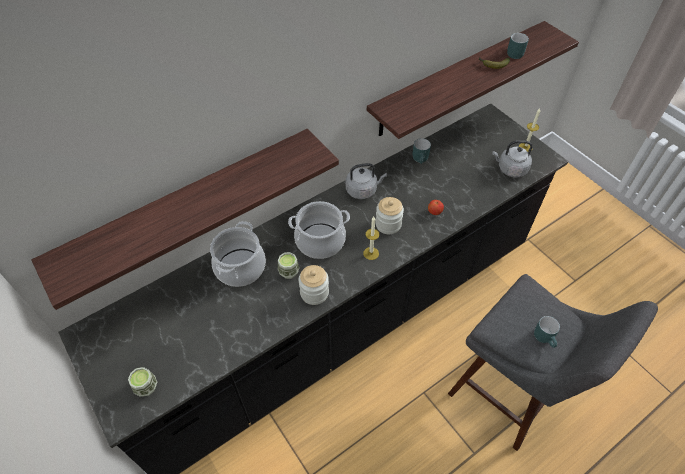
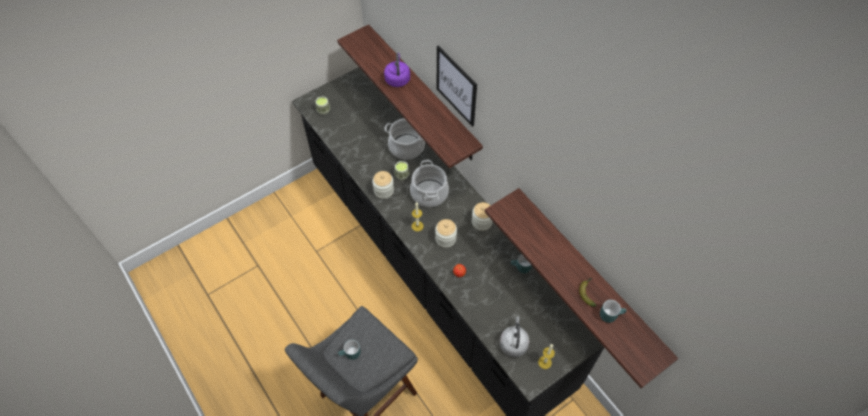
camera: 90 degrees right, 5 degrees up
(171, 216) = (397, 79): none -> purple kettle
(246, 104) = (456, 86): none -> picture
(363, 190) = (482, 222): grey kettle -> jar

